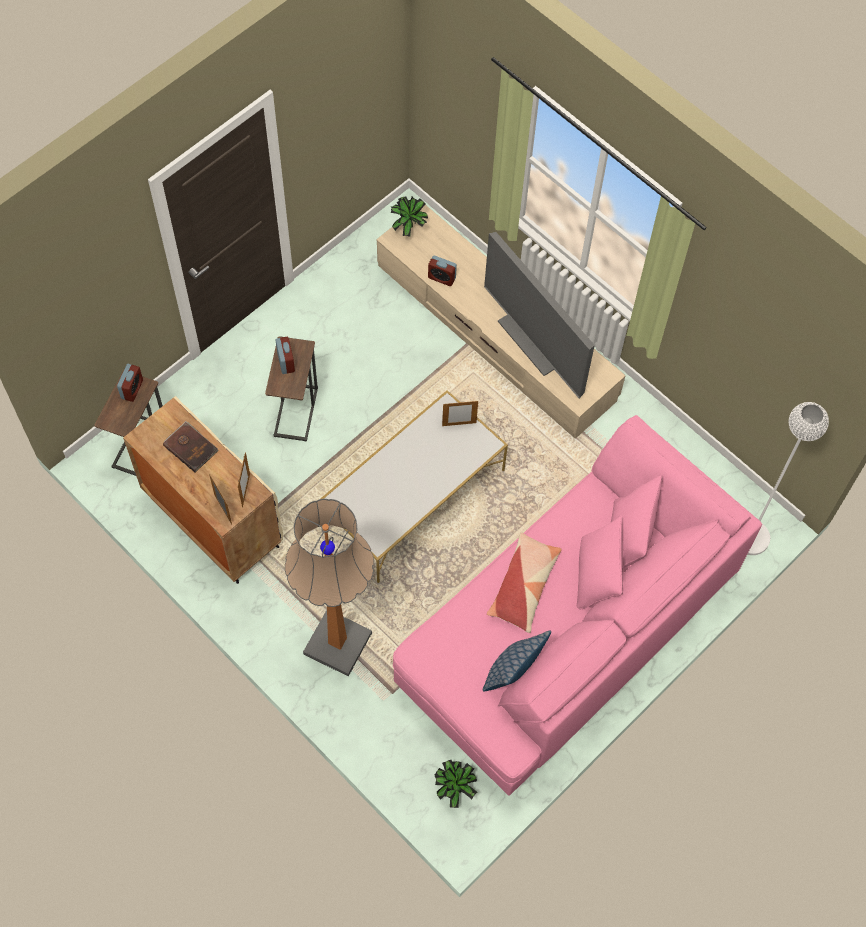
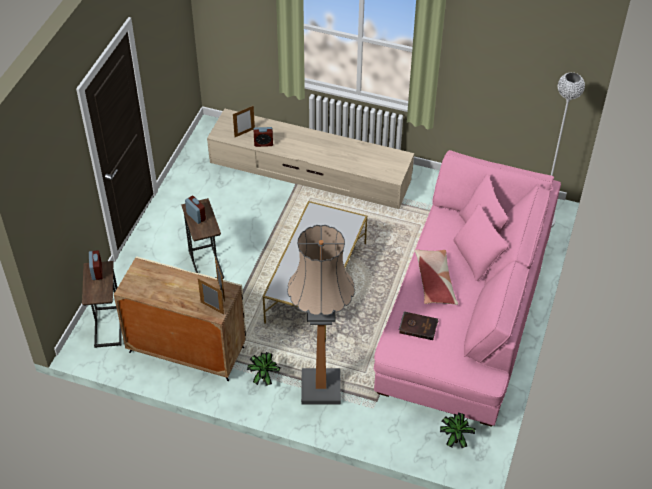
camera: 25 degrees left, 15 degrees down
(191, 447) = (166, 281): brown book -> brown book (418, 326)
(408, 227) = (224, 124): potted plant -> potted plant (264, 378)
(459, 424) = (328, 216): picture frame -> picture frame (244, 133)
(513, 671) = (460, 332): pillow -> none
(536, 340) = (346, 154): television -> none

